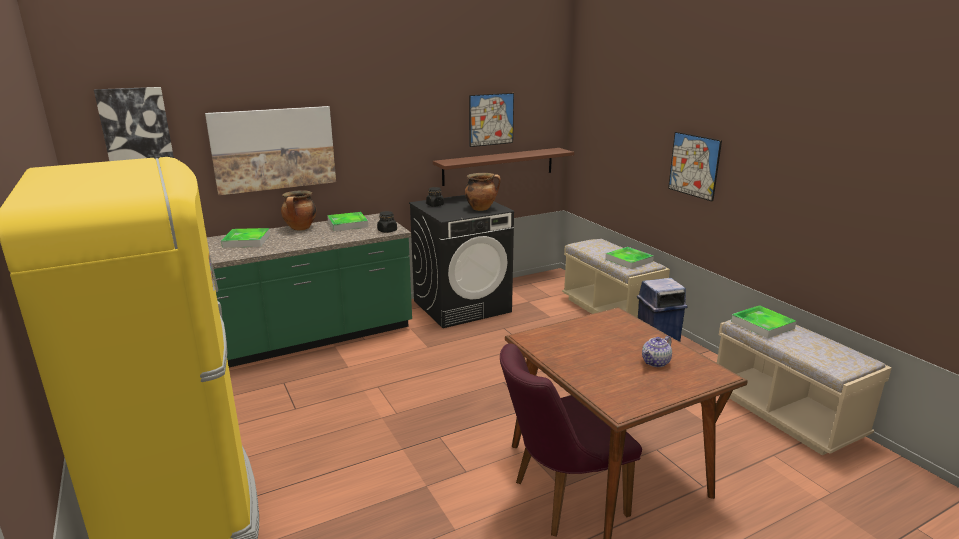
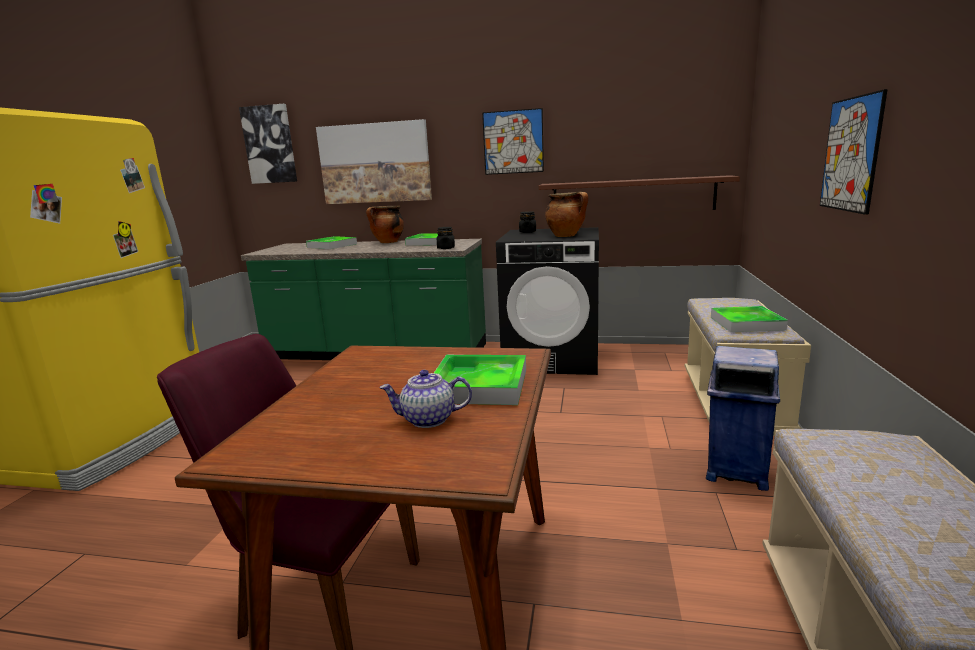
camera: 40 degrees right, 5 degrees down
(491, 119) = (622, 135): picture -> picture (513, 142)
(762, 325) = (856, 453): tray -> tray (479, 385)

